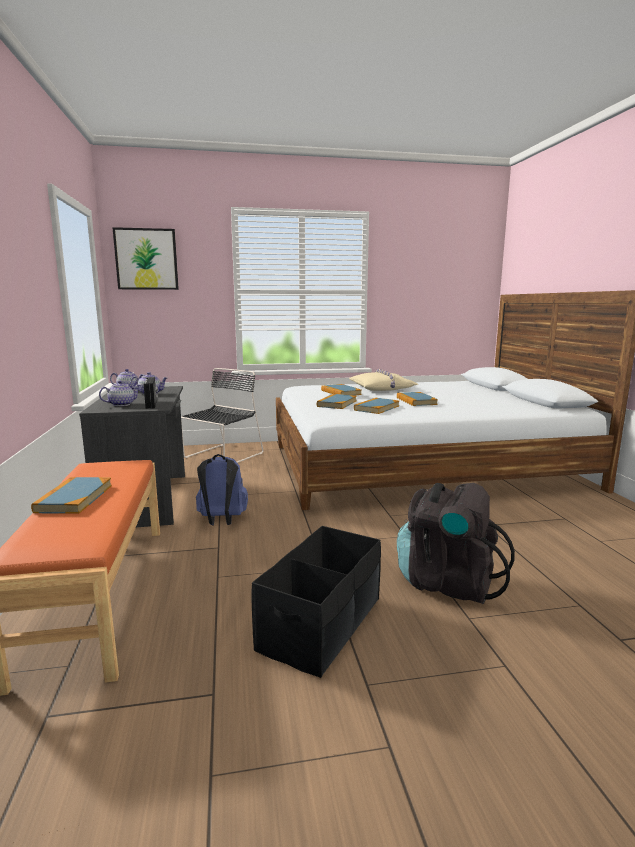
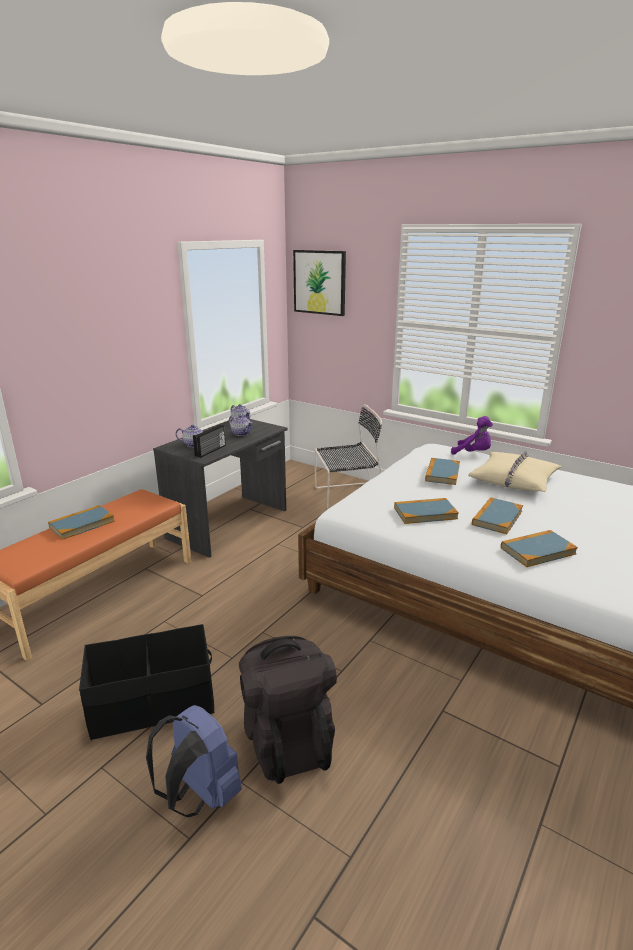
camera: 45 degrees right, 10 degrees up
(221, 520) = (241, 570): blue backpack -> blue backpack (200, 795)
(331, 384) = (473, 453): none -> purple plush toy
(337, 403) = (401, 491): book -> book (537, 551)

